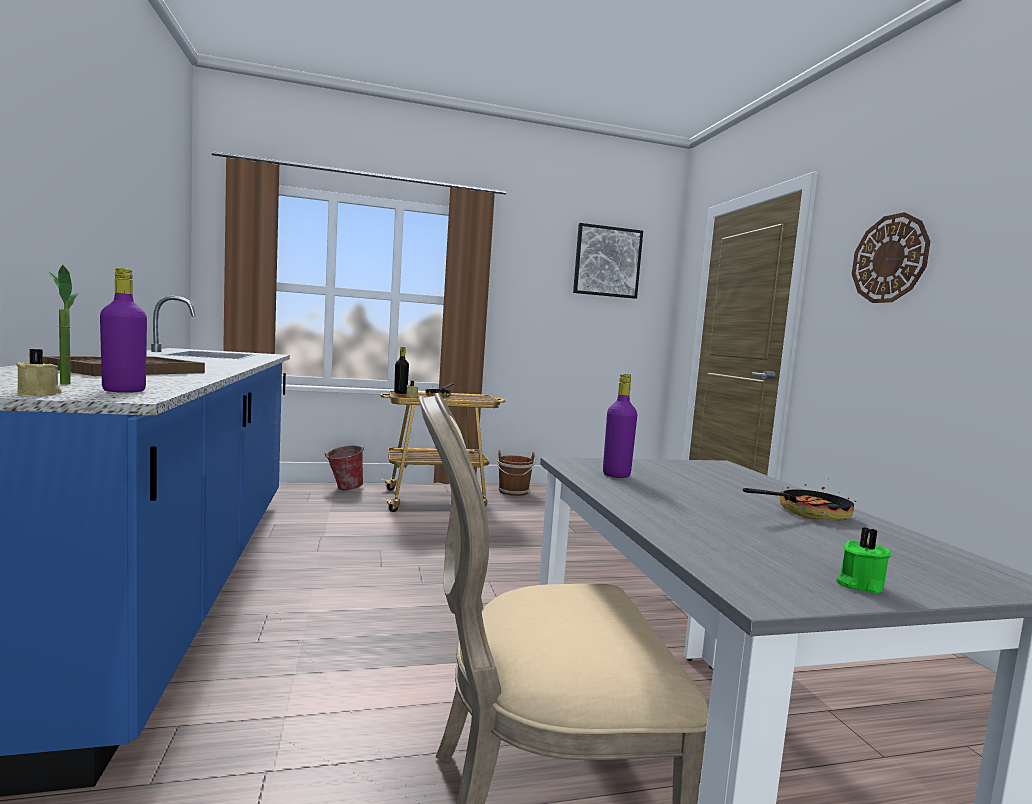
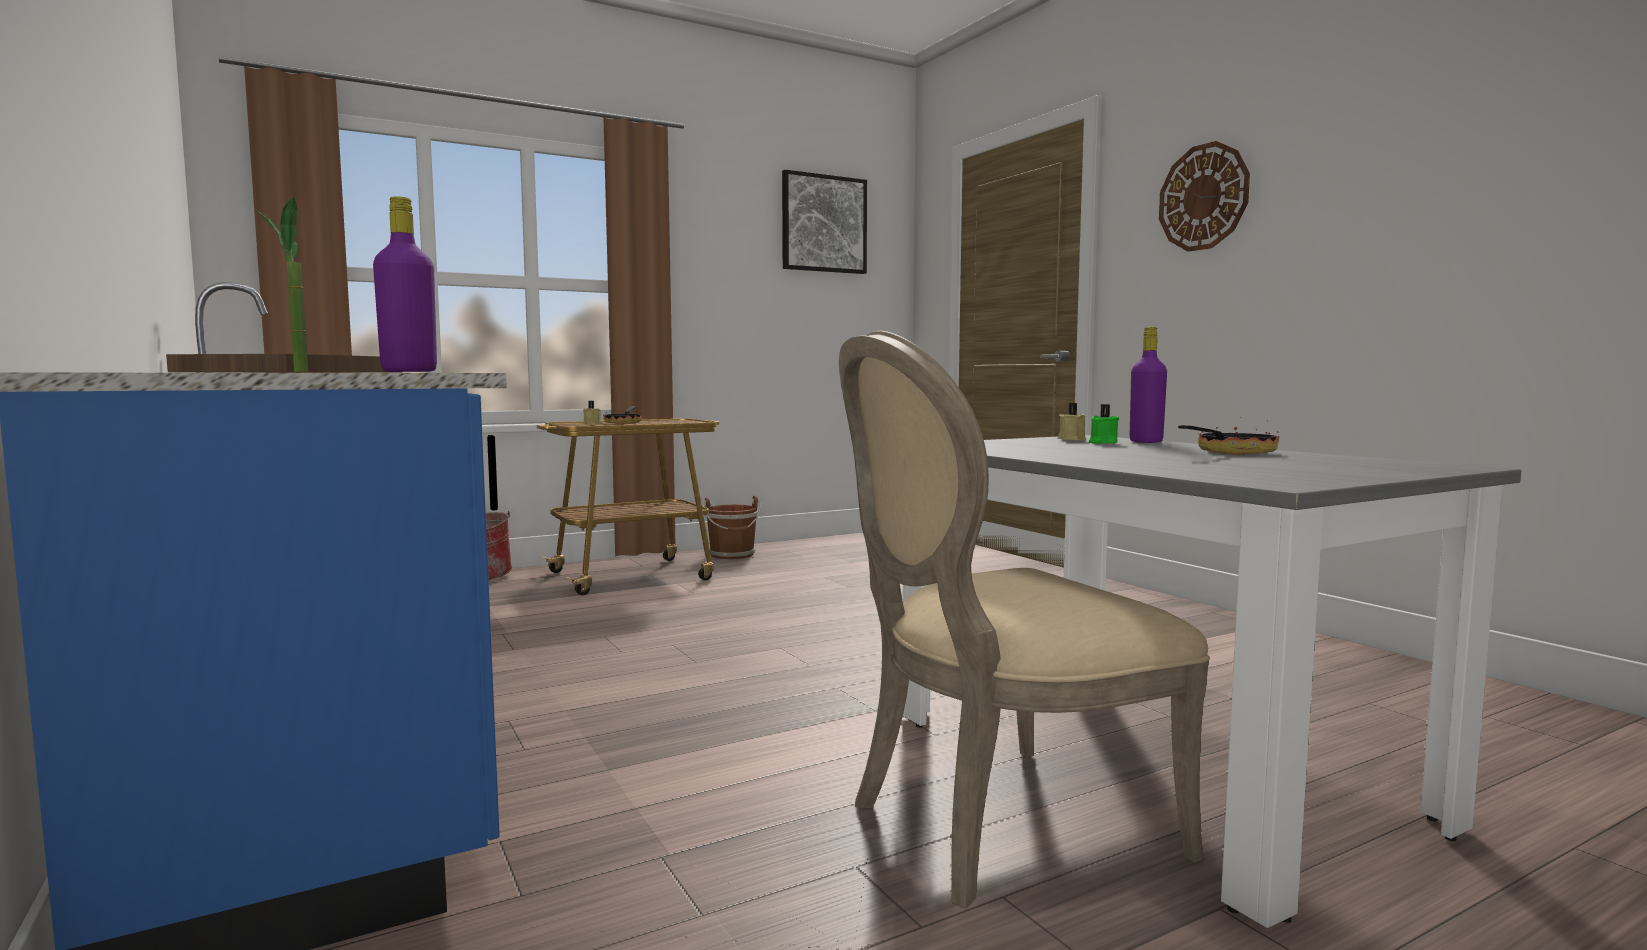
camera: 15 degrees left, 0 degrees up
(39, 394) = (328, 371): beige candle -> beige candle (1072, 439)
(400, 393) = (567, 423): black bottle -> none
(616, 475) = (1003, 447): purple bottle -> purple bottle (1146, 441)
(858, 584) = (1344, 475): green candle -> green candle (1102, 443)

